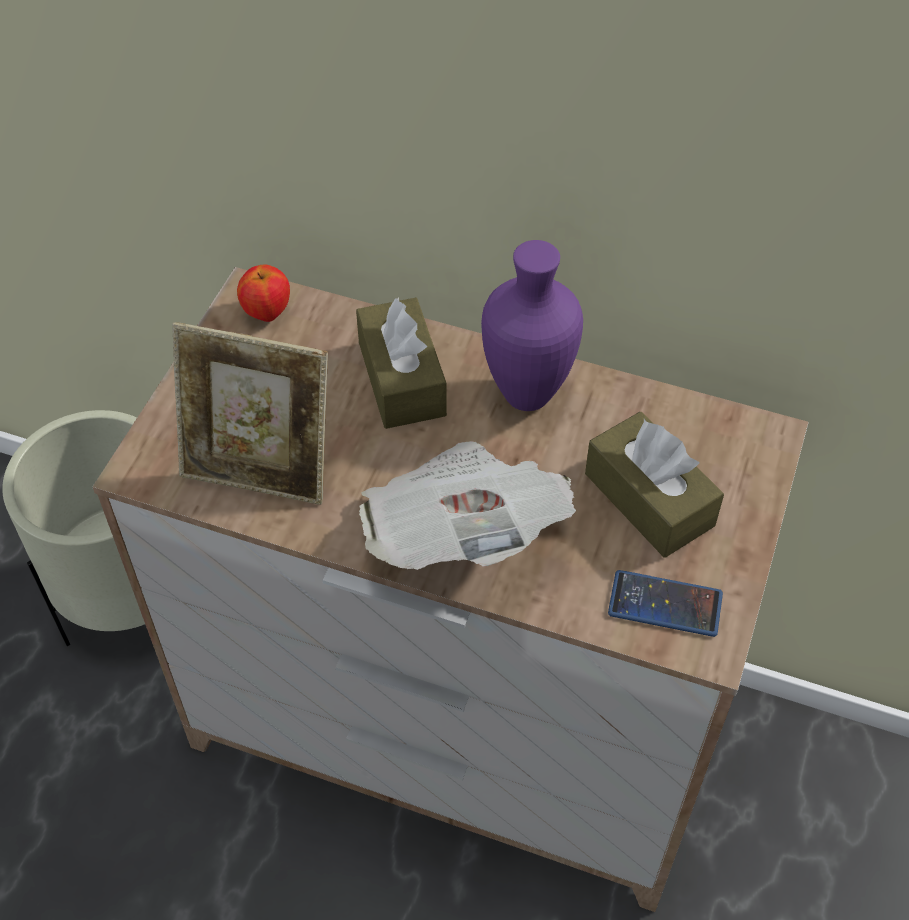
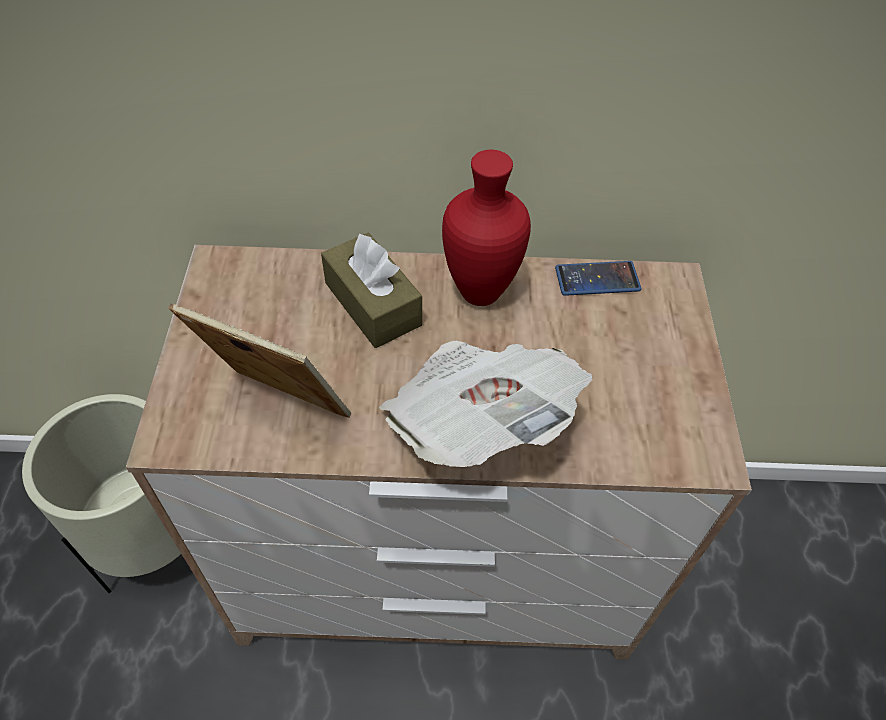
camera: 20 degrees left, 0 degrees up
(260, 468) = (278, 410): picture frame -> picture frame turned 150 degrees counterclockwise
(267, 313) = (236, 276): apple -> none
(525, 397) = (479, 295): purple vase -> red vase
(649, 499) = (611, 352): brown tissue box -> none
(665, 604) = (663, 434): phone -> phone (597, 279)

